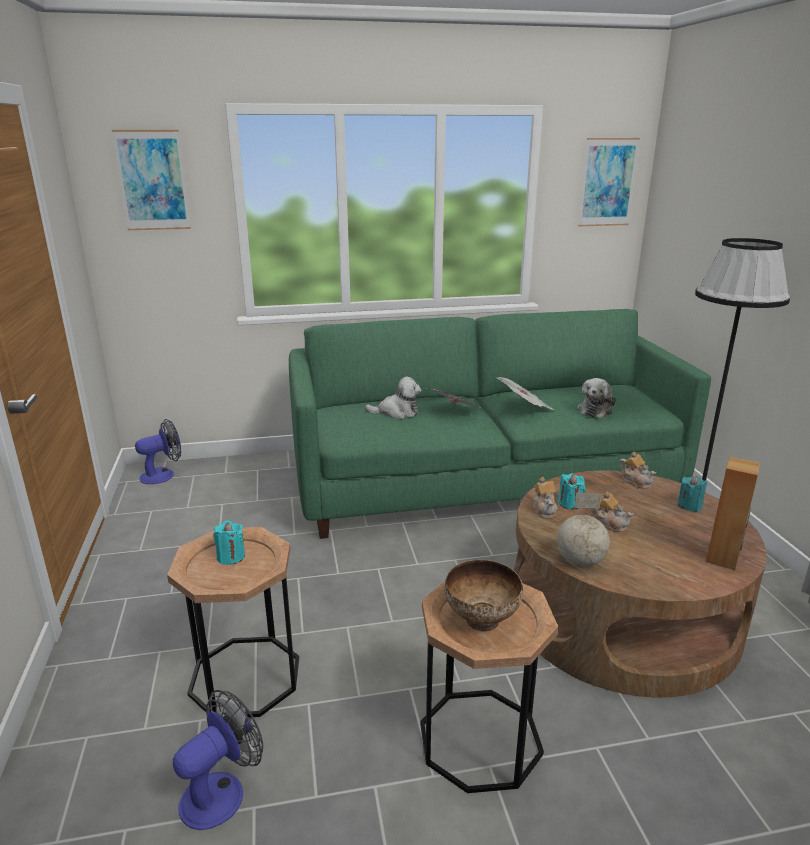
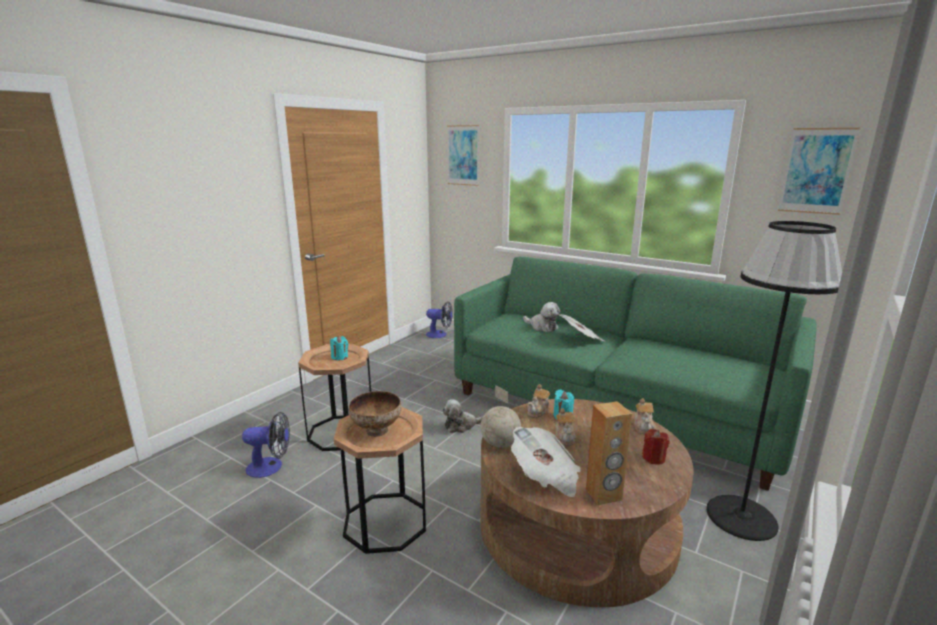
camera: 45 degrees right, 5 degrees down
(524, 408) = (632, 350): newspaper -> newspaper (546, 477)
(595, 410) = (691, 370): plush toy -> plush toy (461, 425)
(689, 506) = (653, 458): turquoise candle -> red candle

